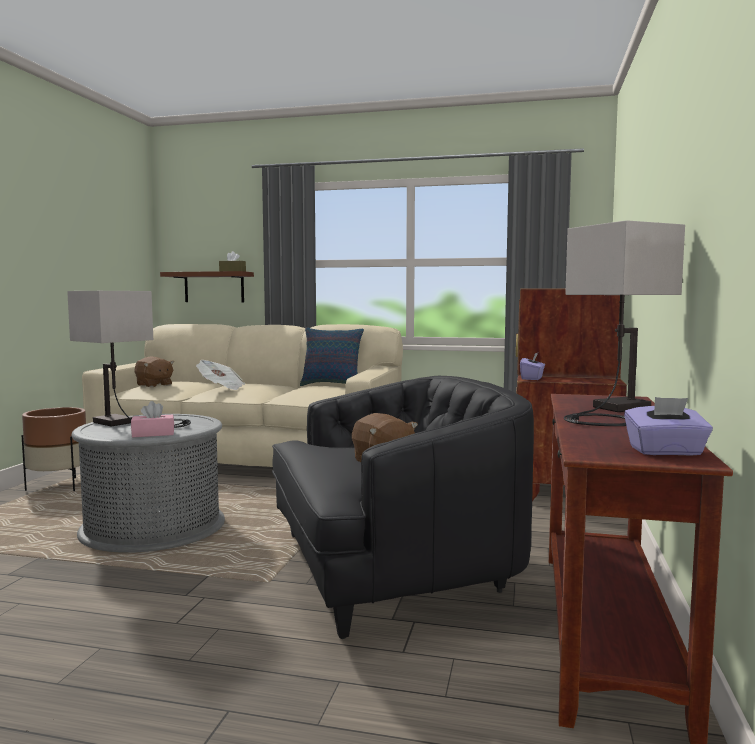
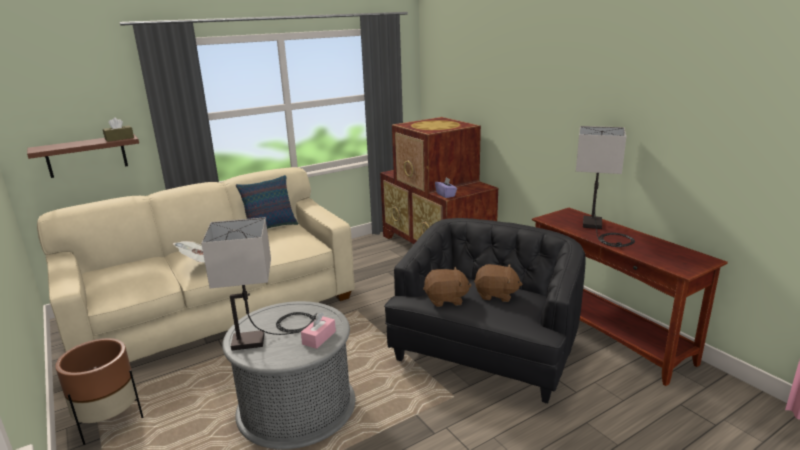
camera: 45 degrees left, 15 degrees up
(154, 385) = (120, 283): brown plush toy -> brown plush toy (446, 299)
(666, 451) = (690, 257): purple tissue box -> none

